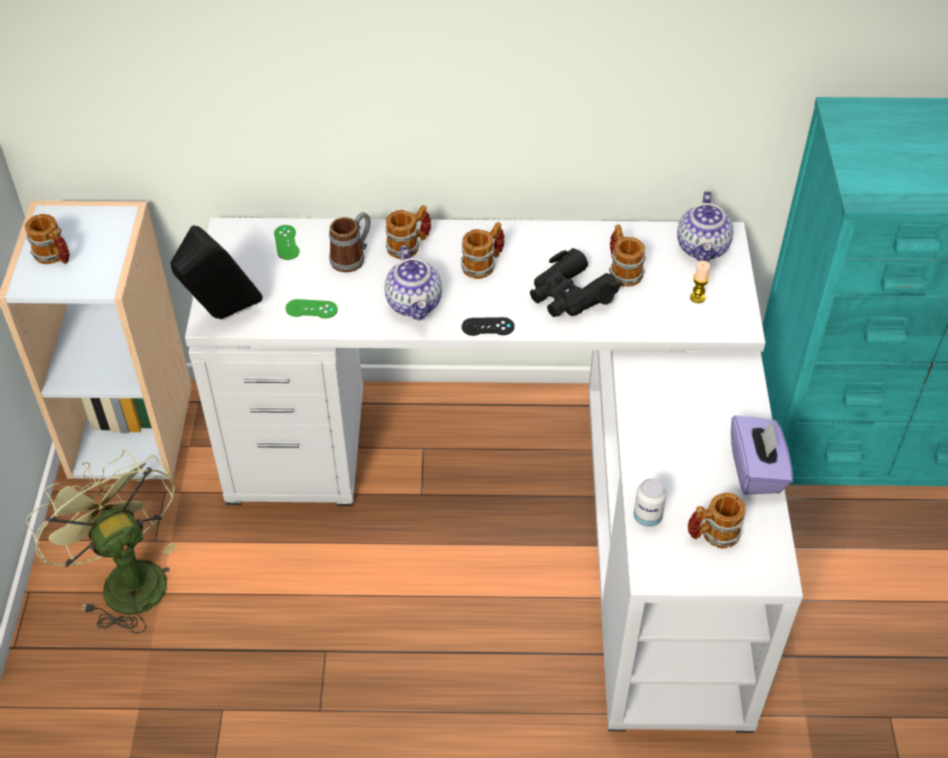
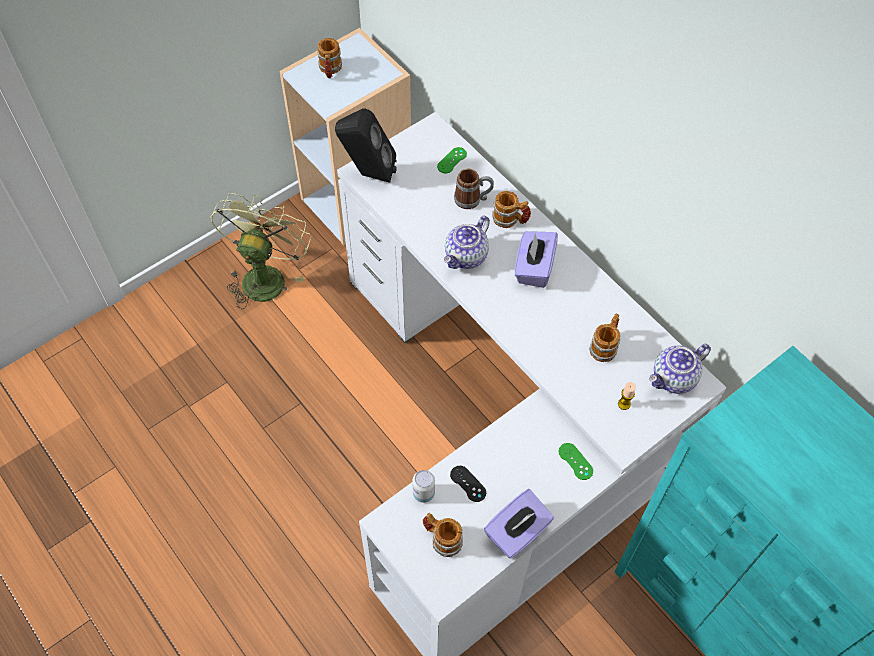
camera: 50 degrees right, 10 degrees up
(311, 309) = (412, 210): green game controller -> green game controller (575, 461)
(483, 264) = (533, 268): mug -> purple tissue box
(488, 327) = (484, 306): black game controller -> black game controller (468, 484)
(570, 295) = (554, 331): black binoculars -> none

